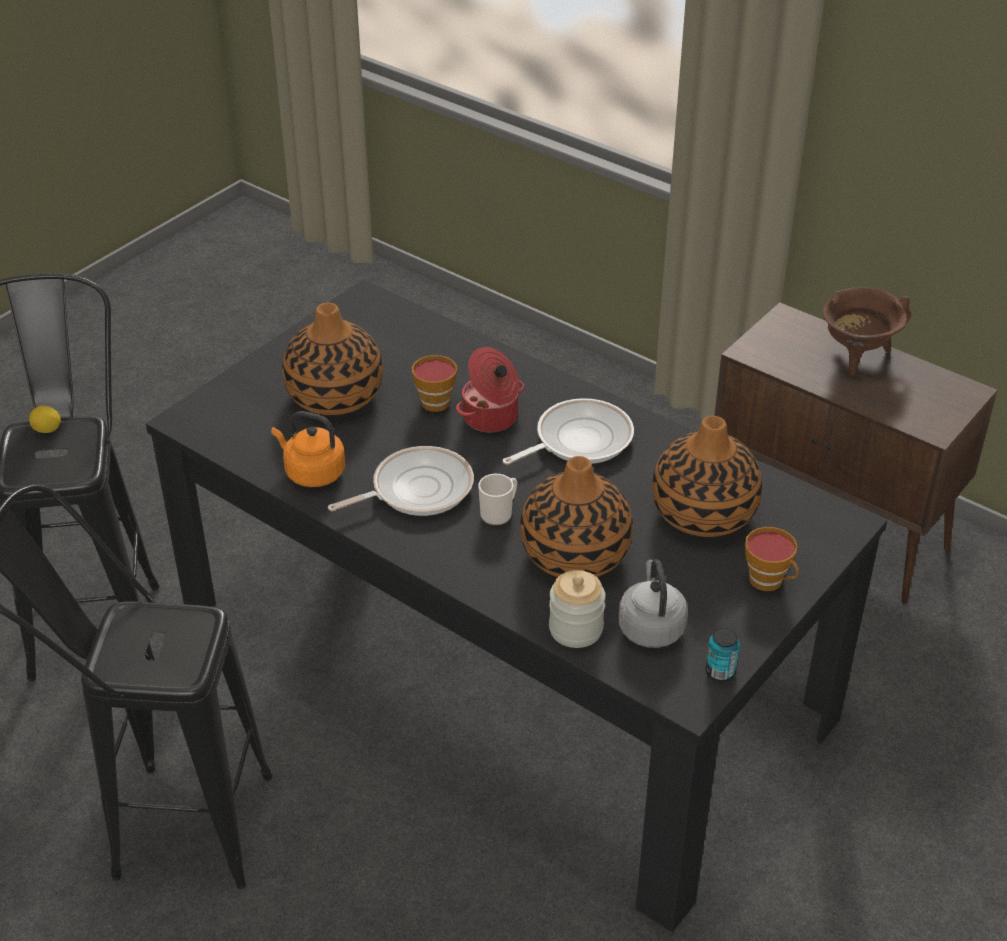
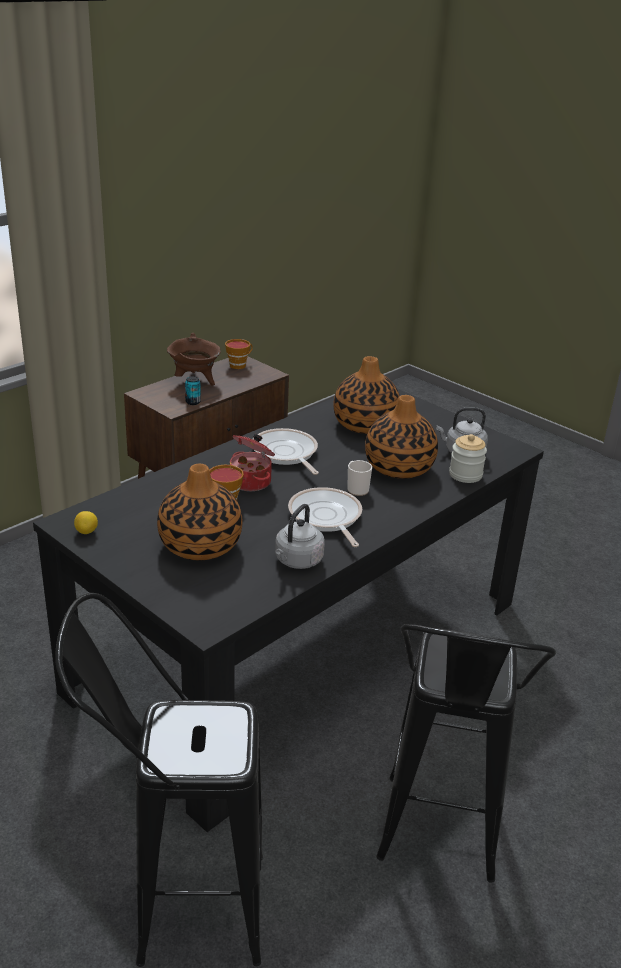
camera: 85 degrees left, 10 degrees down
(47, 430) = (162, 740): lemon -> lemon (87, 532)
(312, 473) = (297, 561): orange kettle -> grey kettle
(720, 672) = (496, 438): can -> can (193, 402)
(769, 581) = (425, 415): cup -> cup (239, 365)

